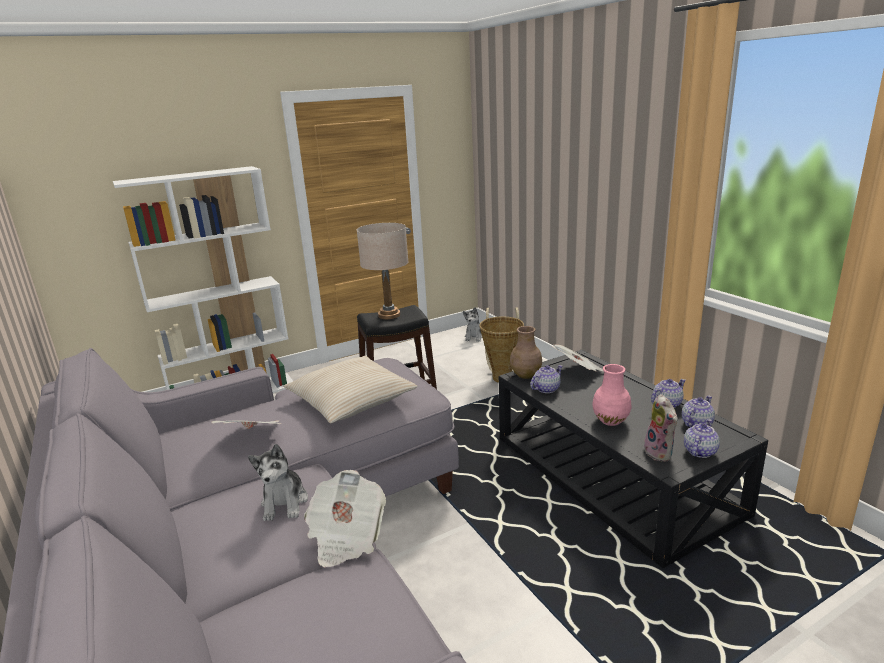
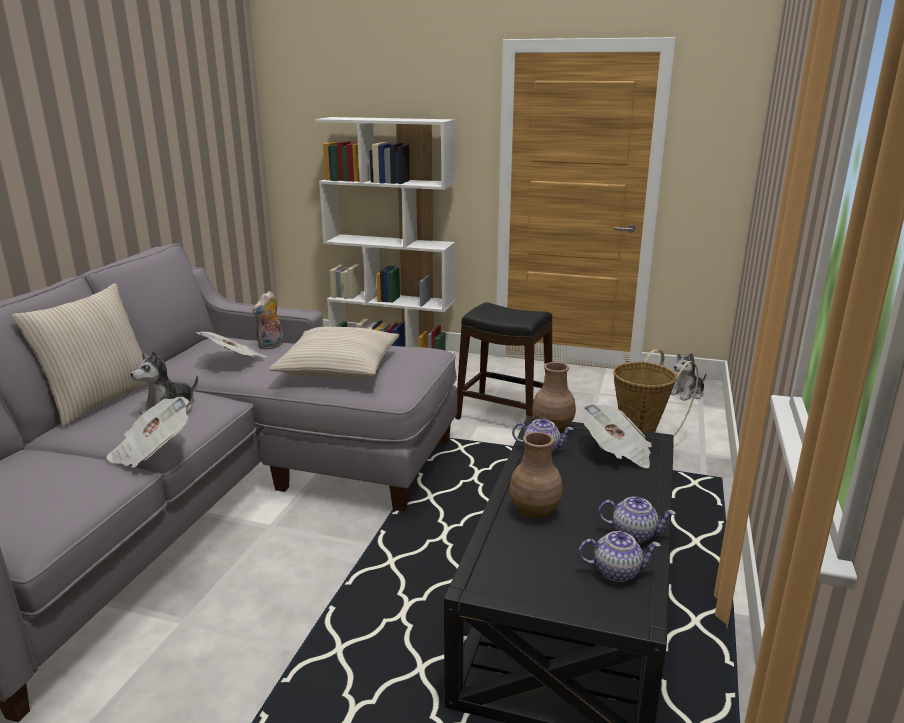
camera: 45 degrees right, 0 degrees up
(185, 538) = (101, 400): none -> beige pillow
(389, 315) = (504, 312): beige table lamp -> none
(611, 421) = (534, 511): pink vase -> brown vase
(660, 453) = (509, 567): plush toy -> plush toy (271, 346)
(699, 451) = (551, 594): teapot -> none

